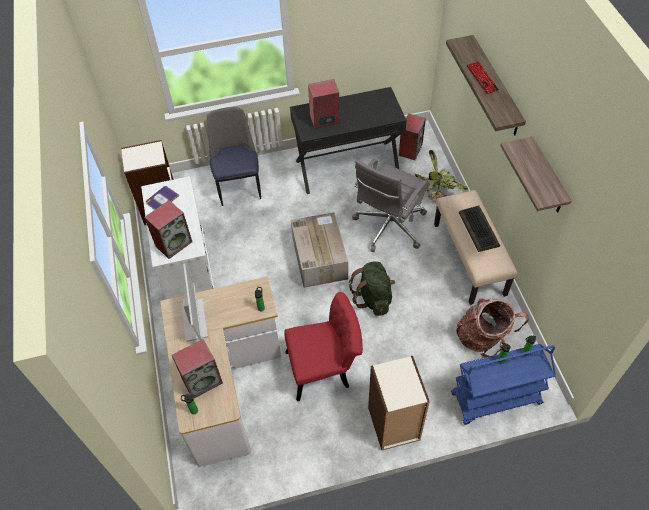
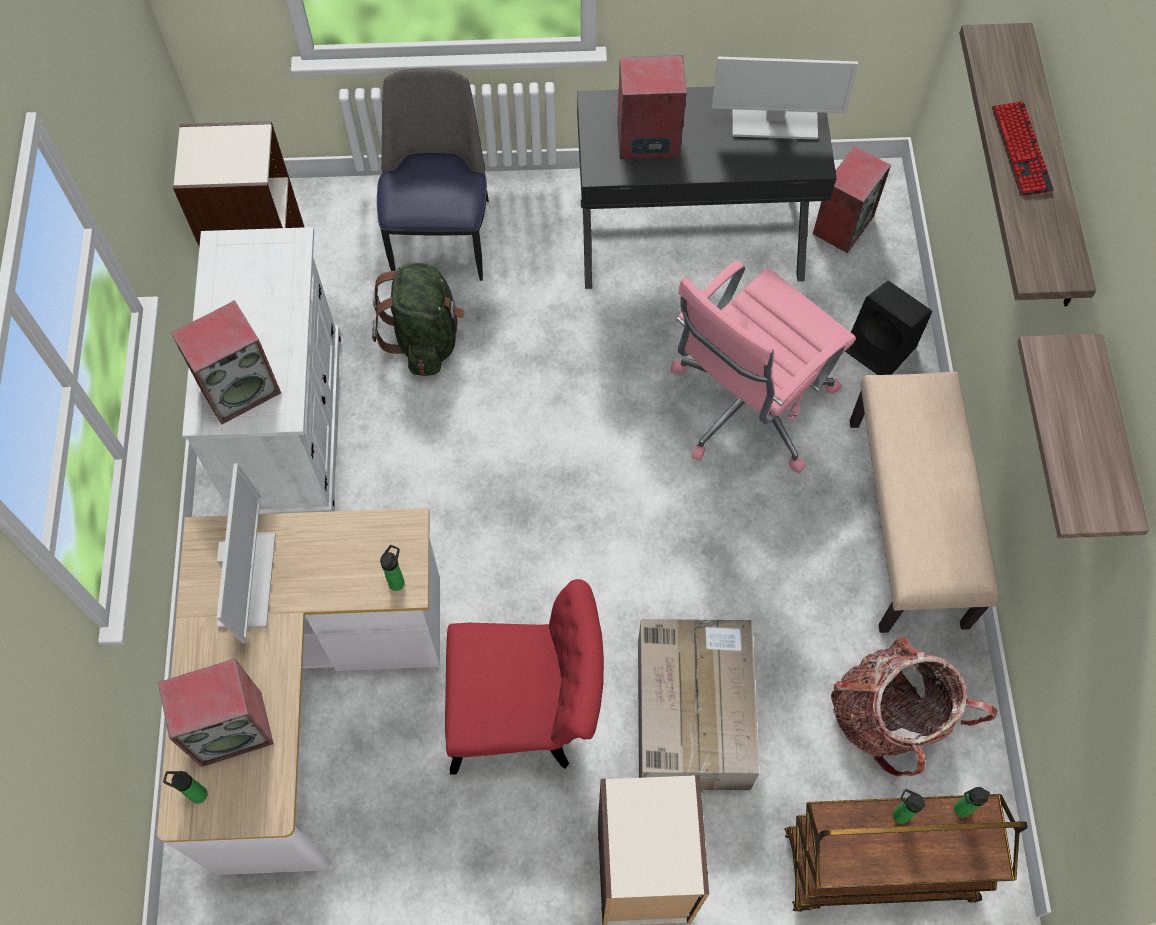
camera: 10 degrees right, 10 degrees up
(162, 199) = (239, 273): book -> none
(319, 257) = (576, 448): cardboard box -> cardboard box (692, 712)
(373, 298) = (671, 570): green backpack -> green backpack (425, 338)
(375, 104) = (773, 122): none -> monitor
(388, 227) = (747, 406): grey office chair -> pink office chair
(439, 194) = (881, 349): potted plant -> black speaker
(479, 229) = (939, 476): keyboard -> none
(495, 399) = (878, 868): blue cart -> brown cart

